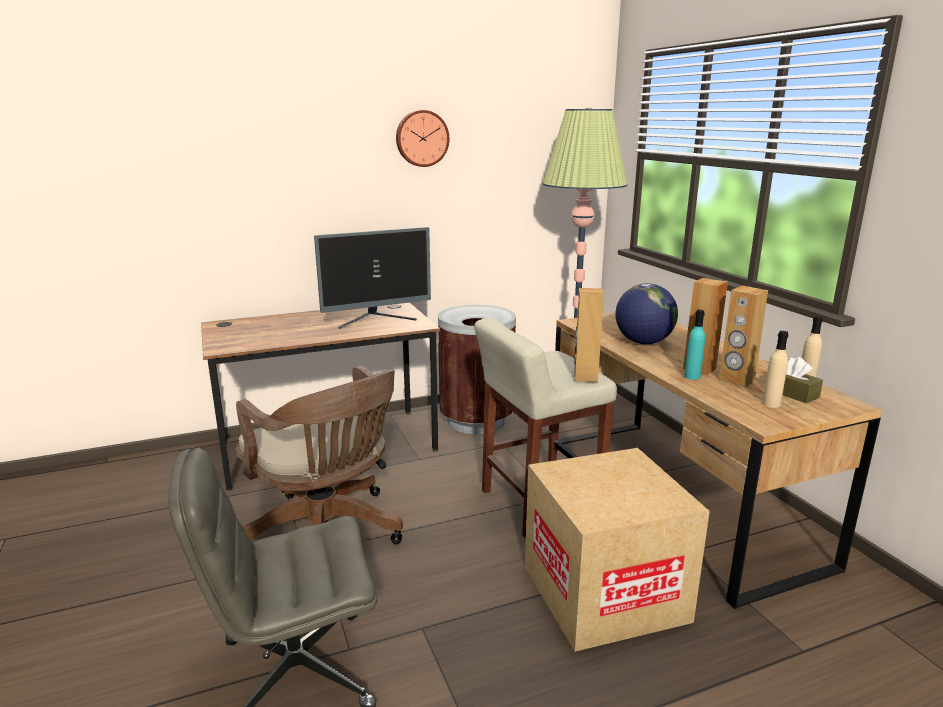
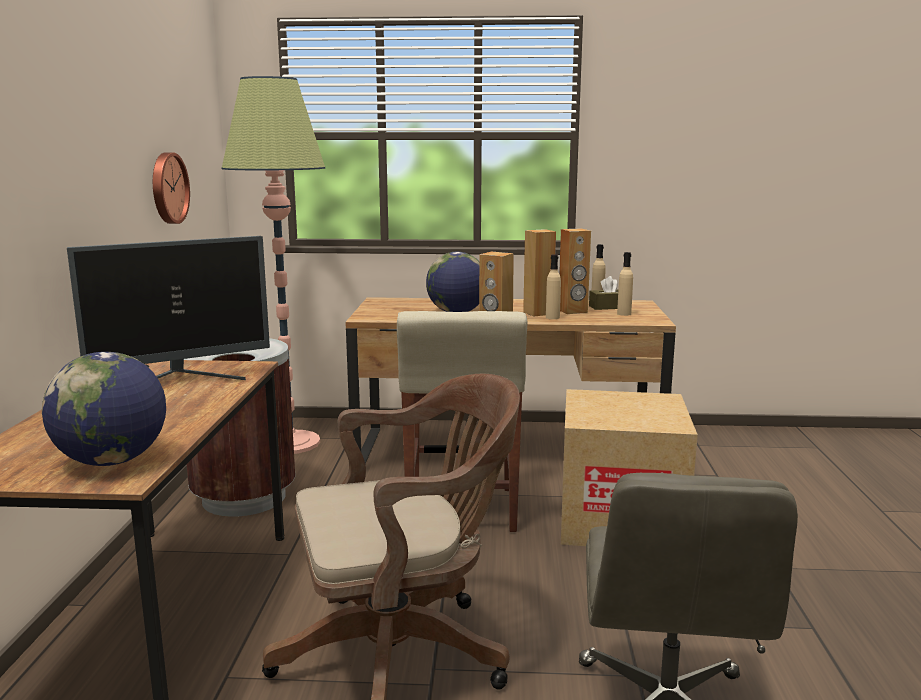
camera: 65 degrees left, 5 degrees down
(242, 341) = (112, 461): none -> globe
(376, 320) = (181, 381): monitor -> monitor turned 60 degrees clockwise
(421, 138) = (106, 106): wall clock -> wall clock (167, 188)
(692, 376) = (552, 317): turquoise bottle -> beige bottle

